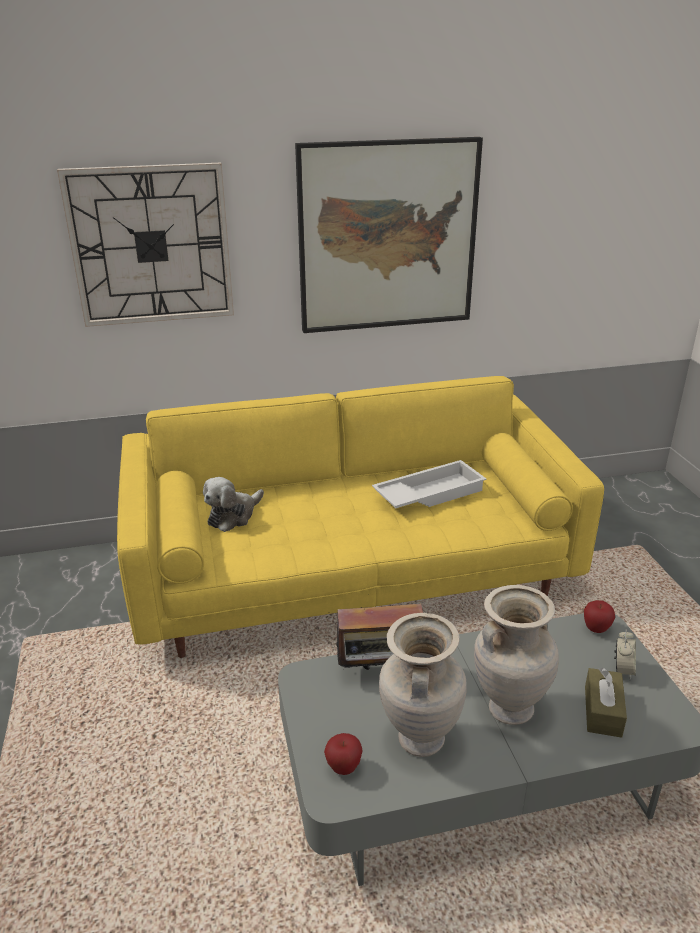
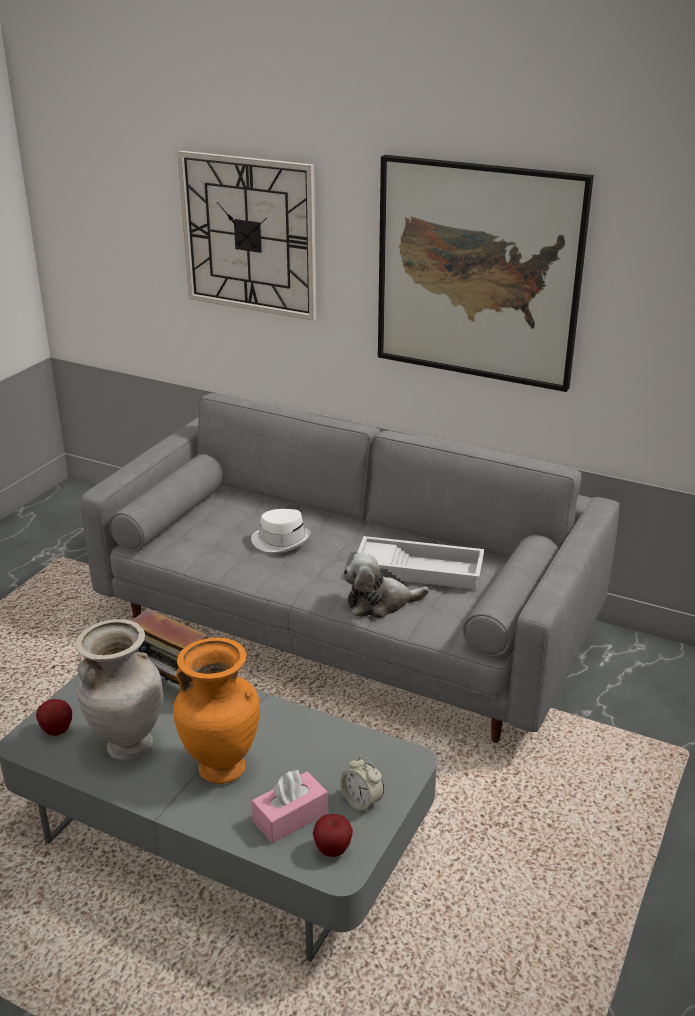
camera: 40 degrees right, 0 degrees up
(233, 516) = (234, 516): plush toy -> plush toy (380, 603)
(302, 517) = (281, 540): none -> white hat
(350, 571) = (348, 625): yellow sofa -> grey sofa
(508, 708) = (222, 768): beige vase -> orange vase
(596, 629) = (396, 759): apple -> apple (332, 850)
(602, 711) = (290, 817): brown tissue box -> pink tissue box
(623, 670) = (362, 801): alarm clock -> alarm clock turned 75 degrees clockwise

